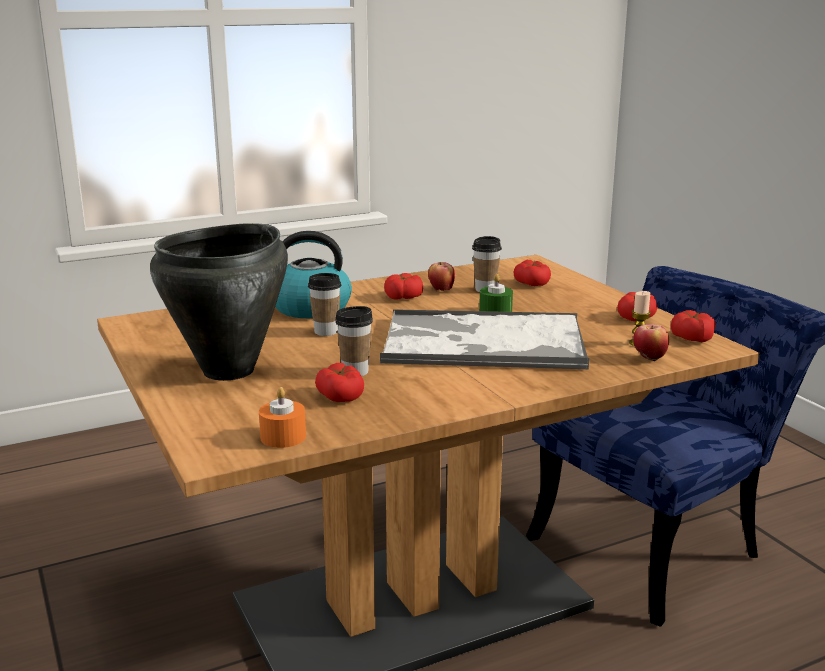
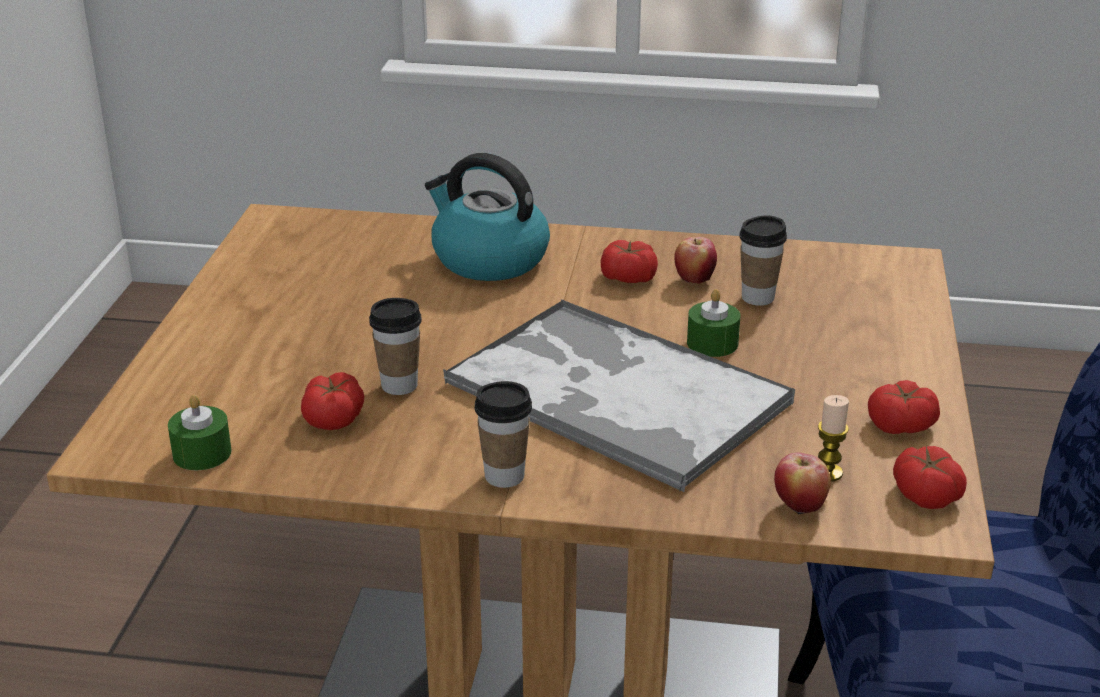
camera: 35 degrees right, 10 degrees up
(230, 370) = (276, 333): black cooking pot -> none
(283, 437) = (202, 453): orange candle -> green candle
(326, 331) = (454, 307): cup -> cup (504, 476)
(532, 283) = (843, 306): tomato -> none

